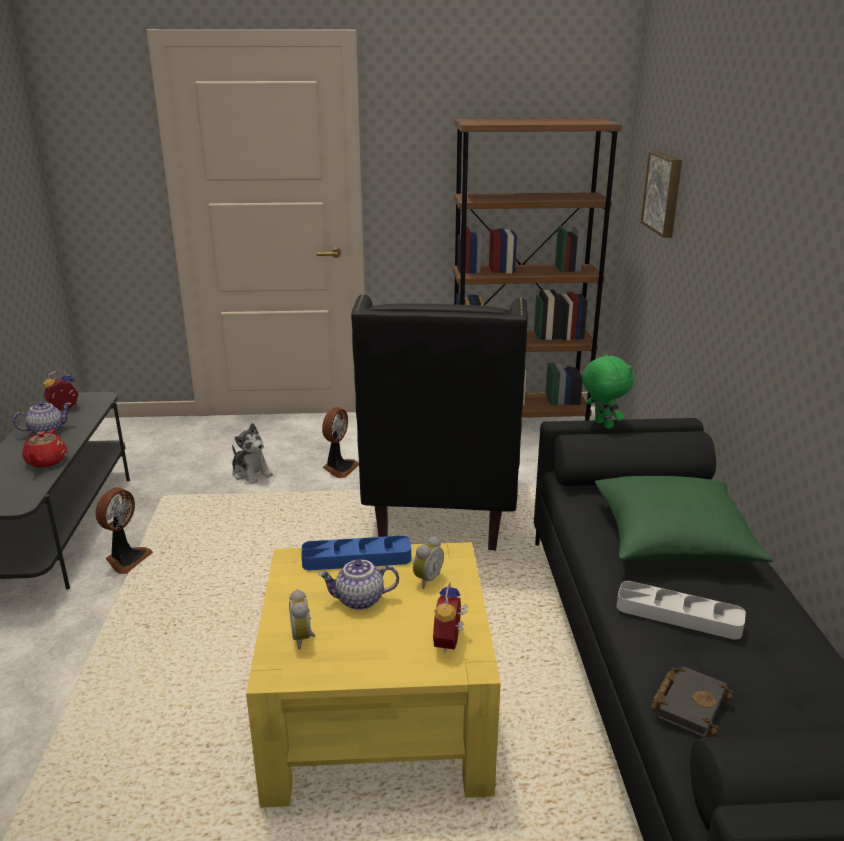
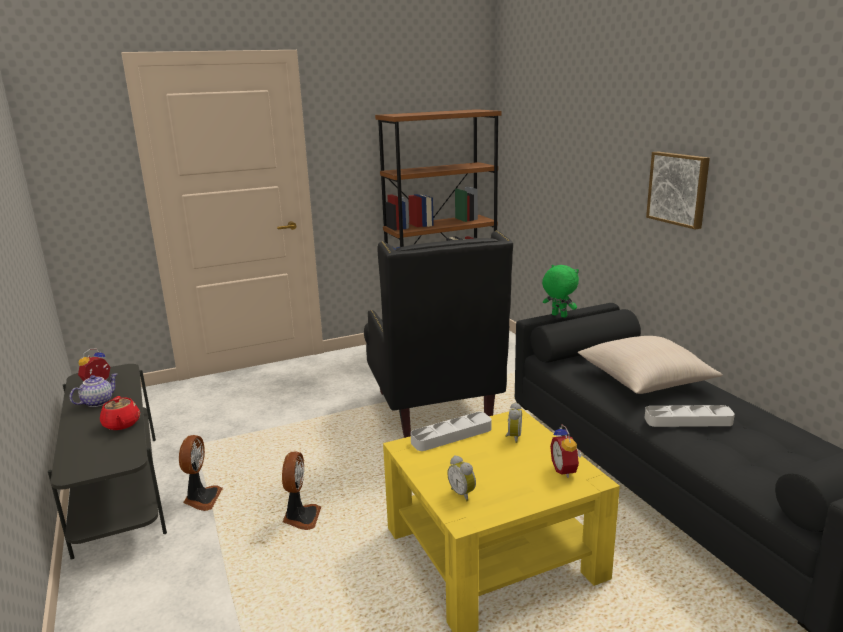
camera: 20 degrees left, 5 degrees down
(251, 473) = (261, 413): plush toy -> none
(339, 468) = (332, 395): fan -> fan (301, 518)
(356, 558) = (451, 435): blue tray -> grey tray
(359, 601) = (479, 461): teapot -> none
(664, 193) = (542, 155): picture -> picture (679, 188)
(673, 540) = (645, 380): green pillow -> beige pillow
(688, 703) = (738, 466): black book -> none

